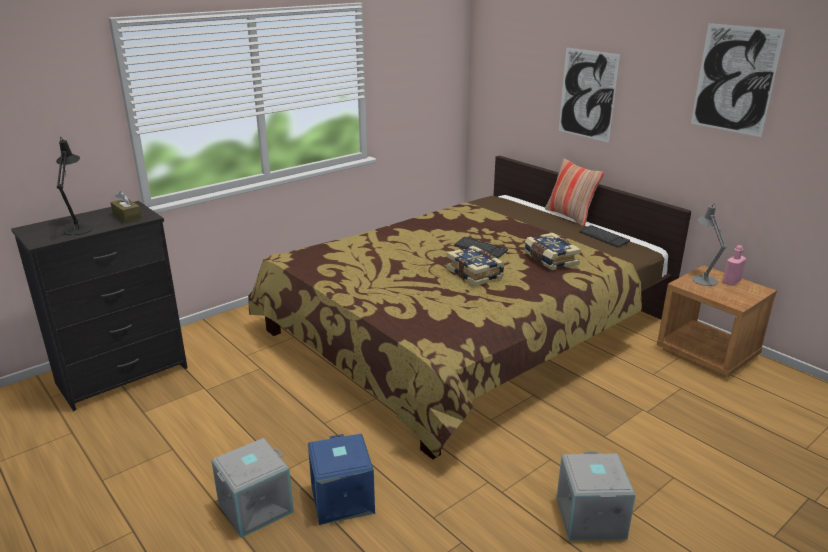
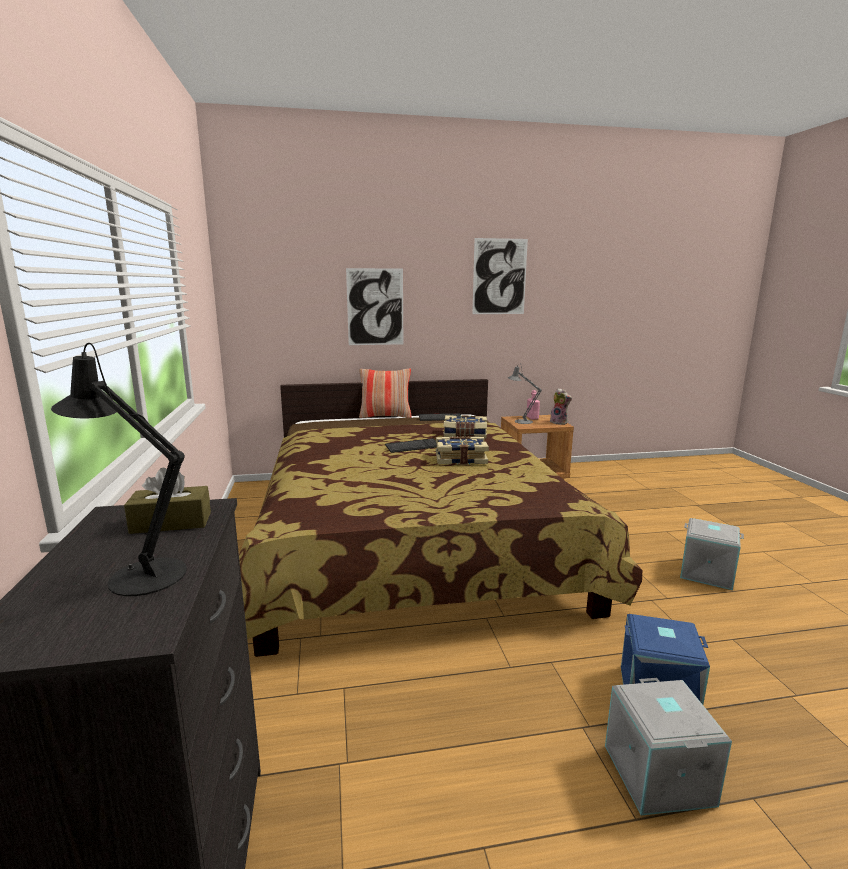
camera: 60 degrees left, 10 degrees down
(742, 301) = (559, 422): none -> plush toy

